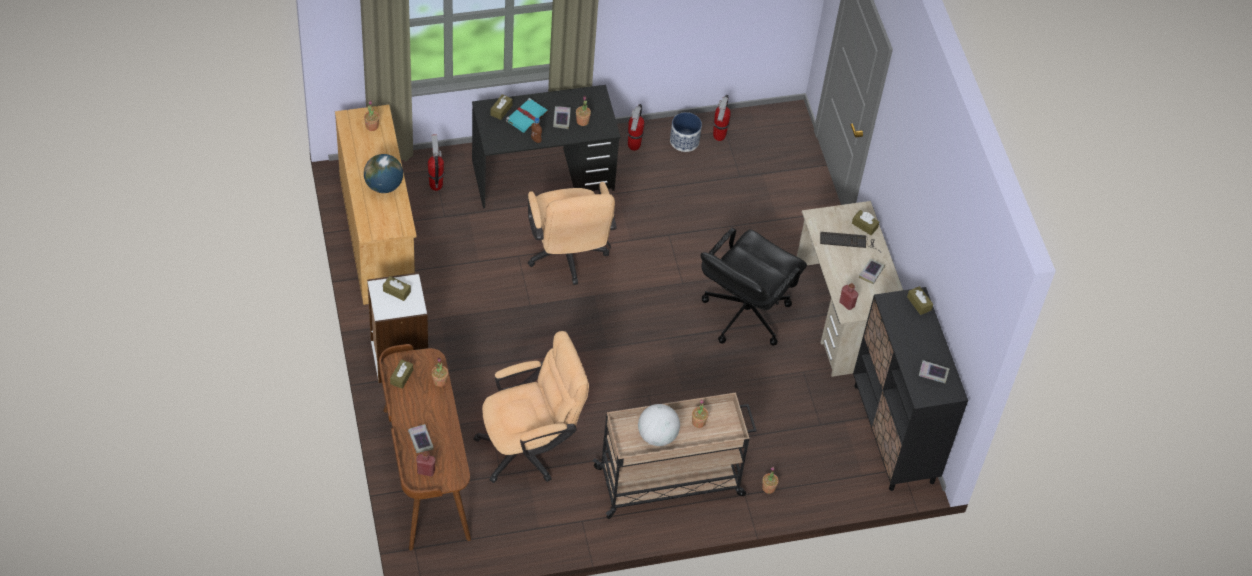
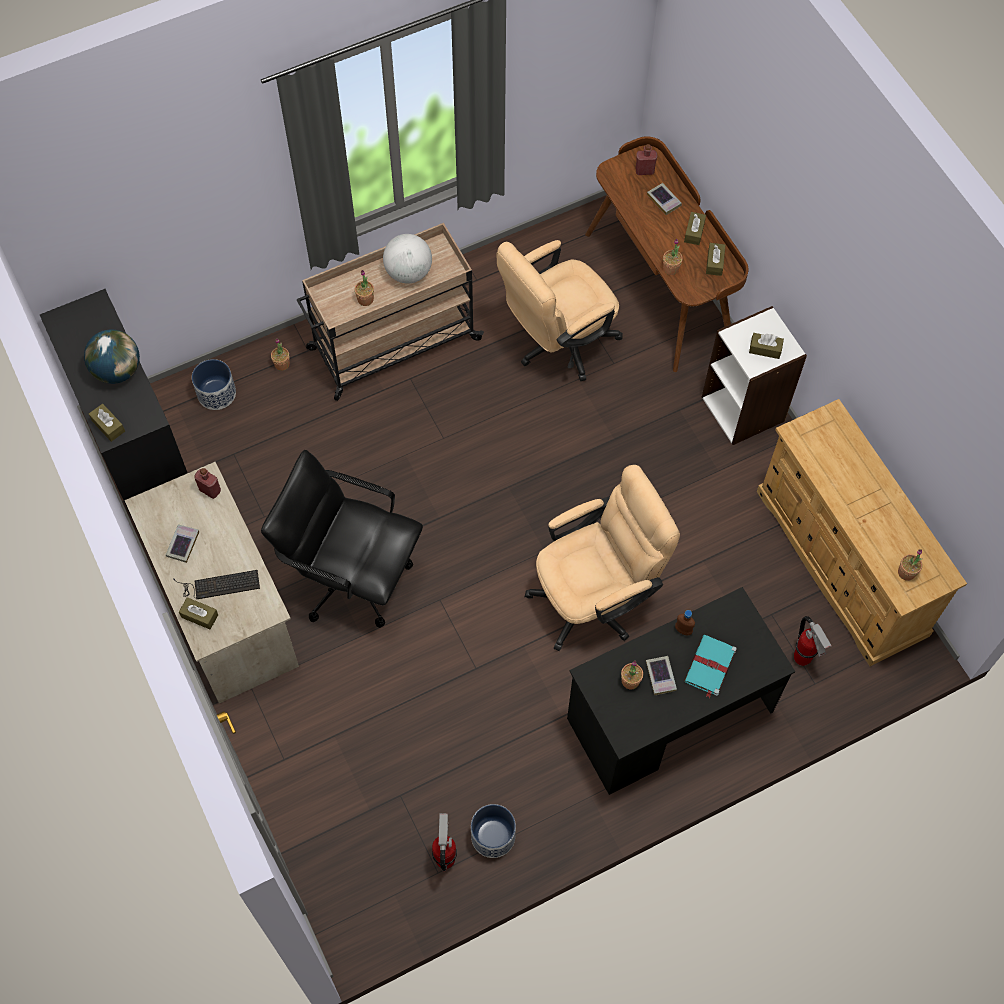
camera: 170 degrees right, 10 degrees up
(384, 185) = (847, 485): globe -> globe (117, 370)
(501, 110) = (749, 667): brown tissue box -> brown tissue box (694, 232)
(567, 257) = (595, 597): beige office chair -> beige office chair turned 90 degrees clockwise
(633, 146) = (562, 804): fire extinguisher -> none
(744, 314) = (351, 576): black office chair -> black office chair turned 90 degrees counterclockwise
(827, 477) = (216, 393): none -> planter
(933, 373) = (84, 337): book -> none

